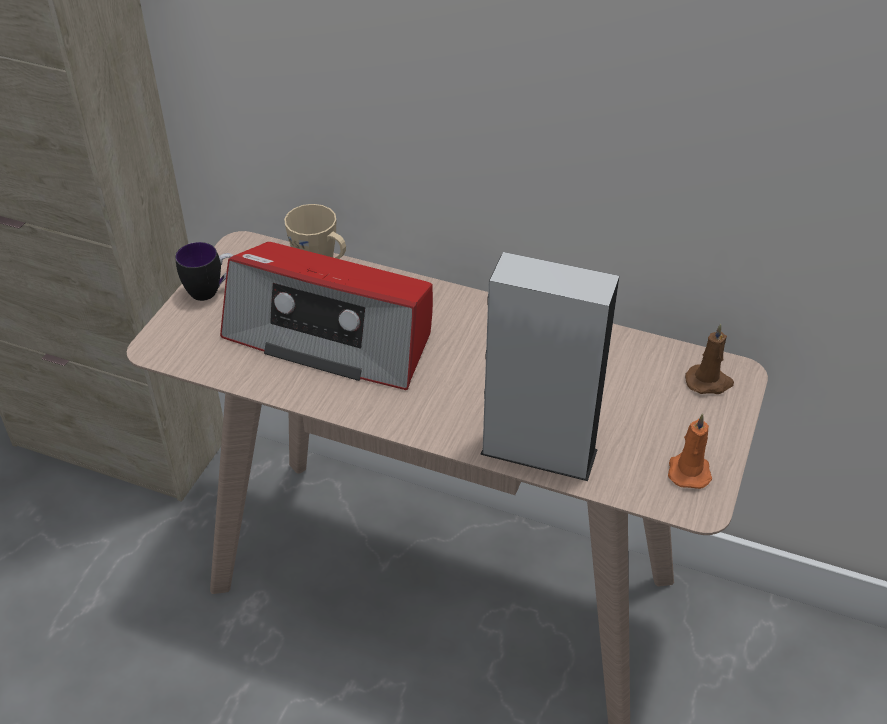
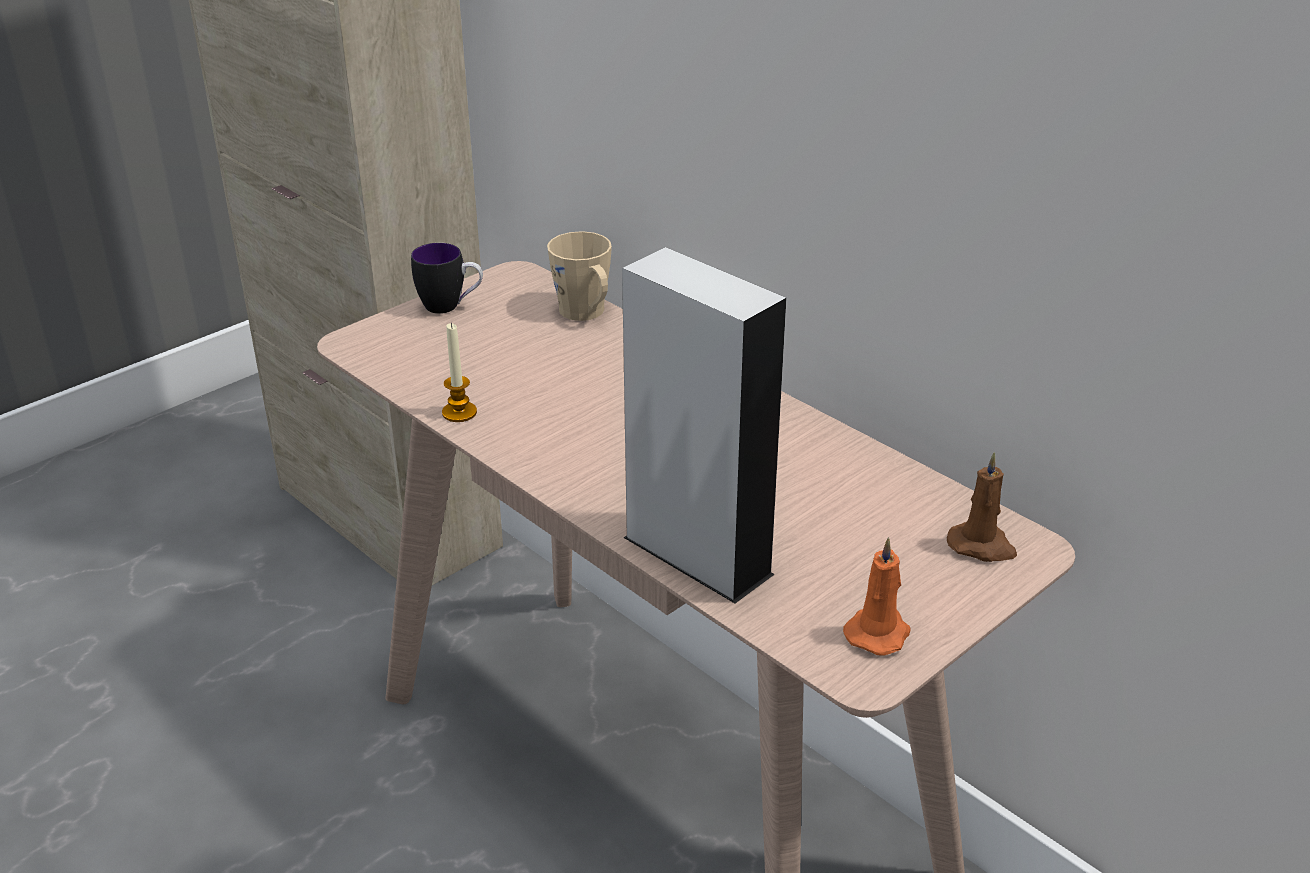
camera: 25 degrees right, 10 degrees down
(288, 386) = (459, 412): none -> candle
(332, 335) = (547, 378): radio -> none

